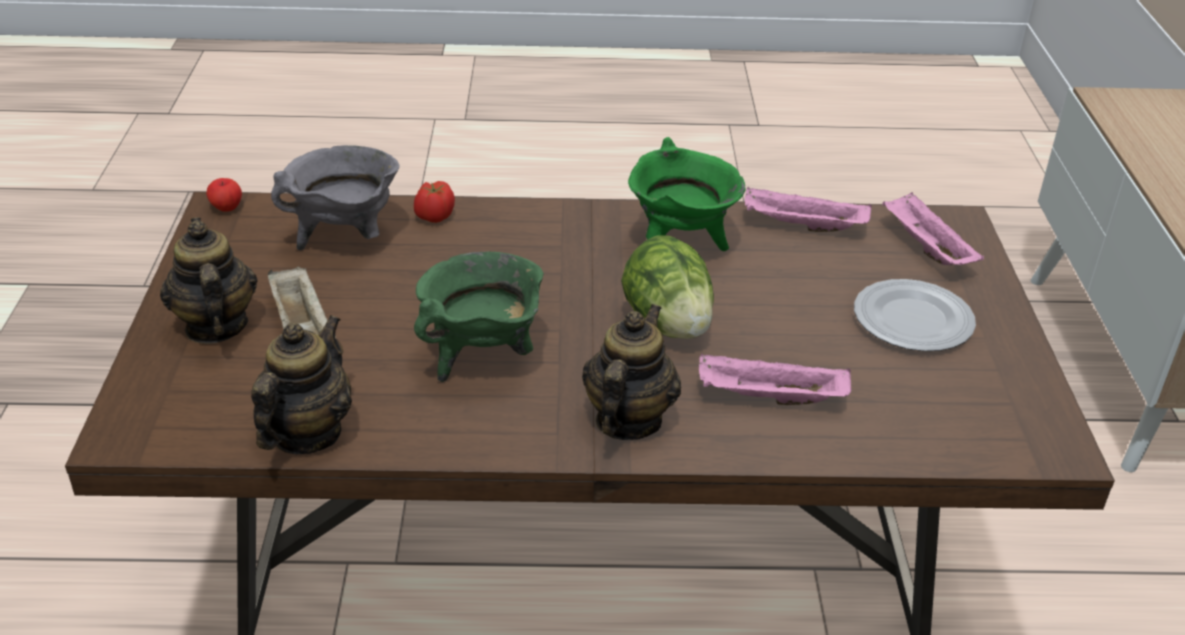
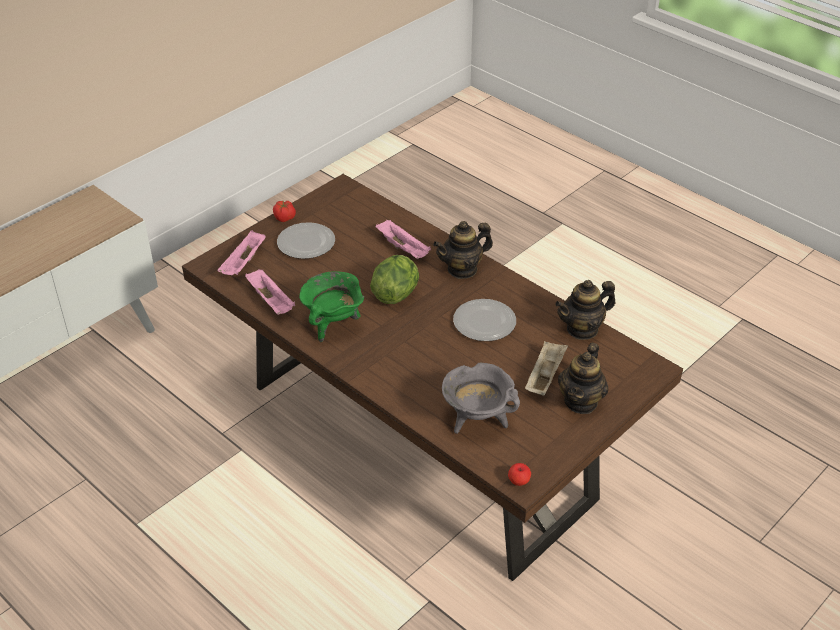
camera: 135 degrees left, 5 degrees up
(434, 217) = (421, 408): tomato -> tomato (285, 218)
(482, 357) = (484, 322): green cooking pot -> plate

